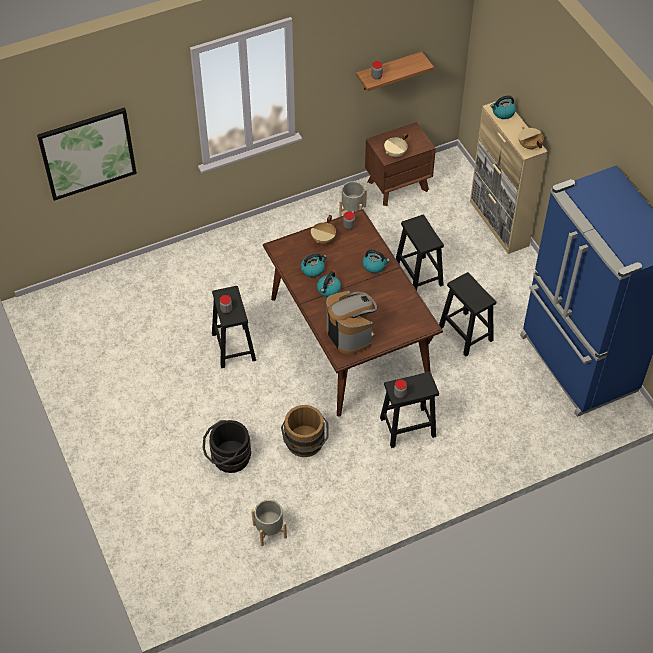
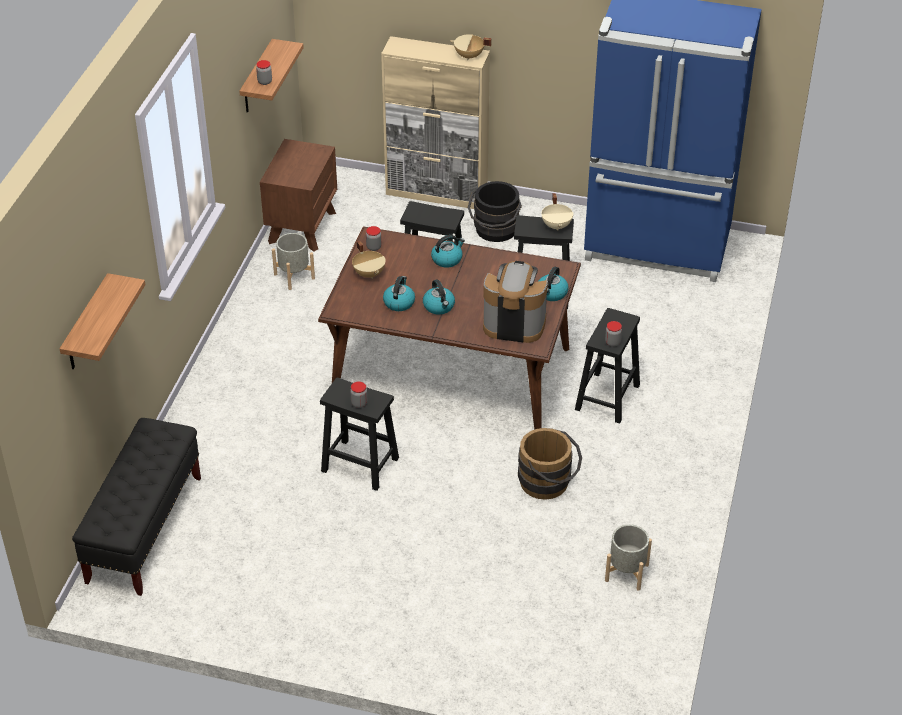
camera: 50 degrees left, 10 degrees down
(87, 153) = (86, 325): picture -> shelf
(100, 290) = (144, 529): none -> black bench
(227, 458) = (500, 553): black bucket -> black bucket (495, 231)
(395, 154) = (307, 174): beige cooking pot -> beige cooking pot (557, 225)
(502, 113) = (407, 47): kettle -> kettle (552, 293)

